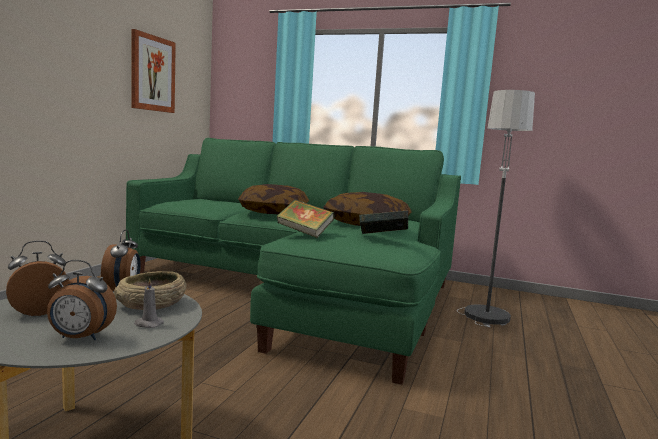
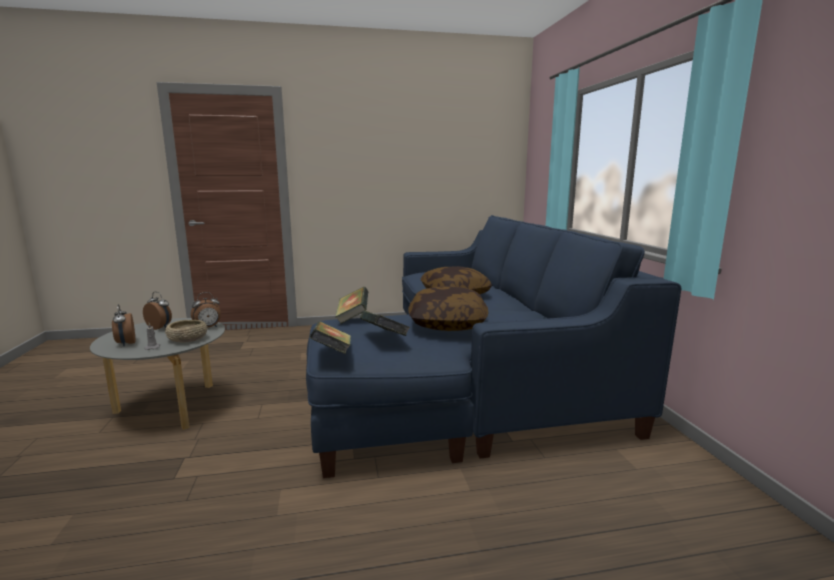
camera: 60 degrees right, 5 degrees up
(152, 73) = (443, 162): picture -> none
(300, 290) = (474, 376): green sofa -> blue sofa
(395, 253) = (332, 353): none -> book
(486, 307) = (627, 486): floor lamp -> none

